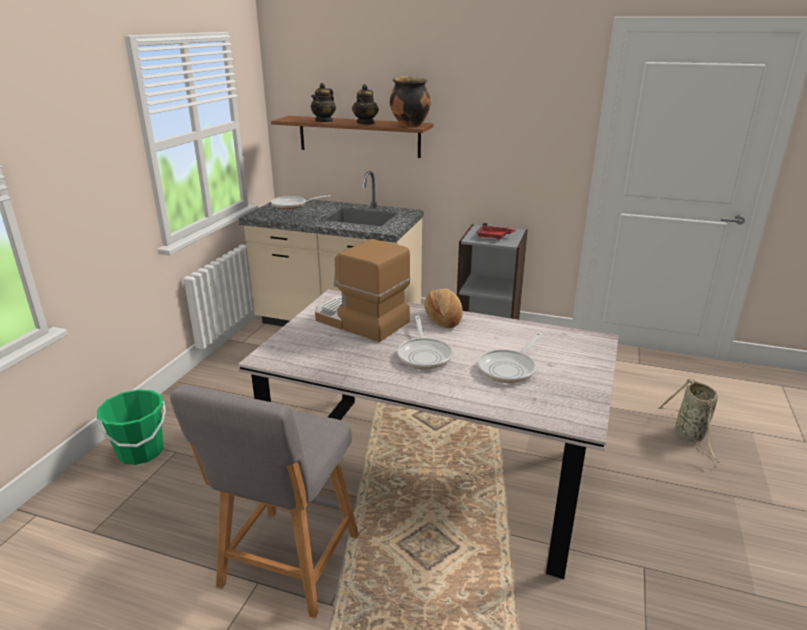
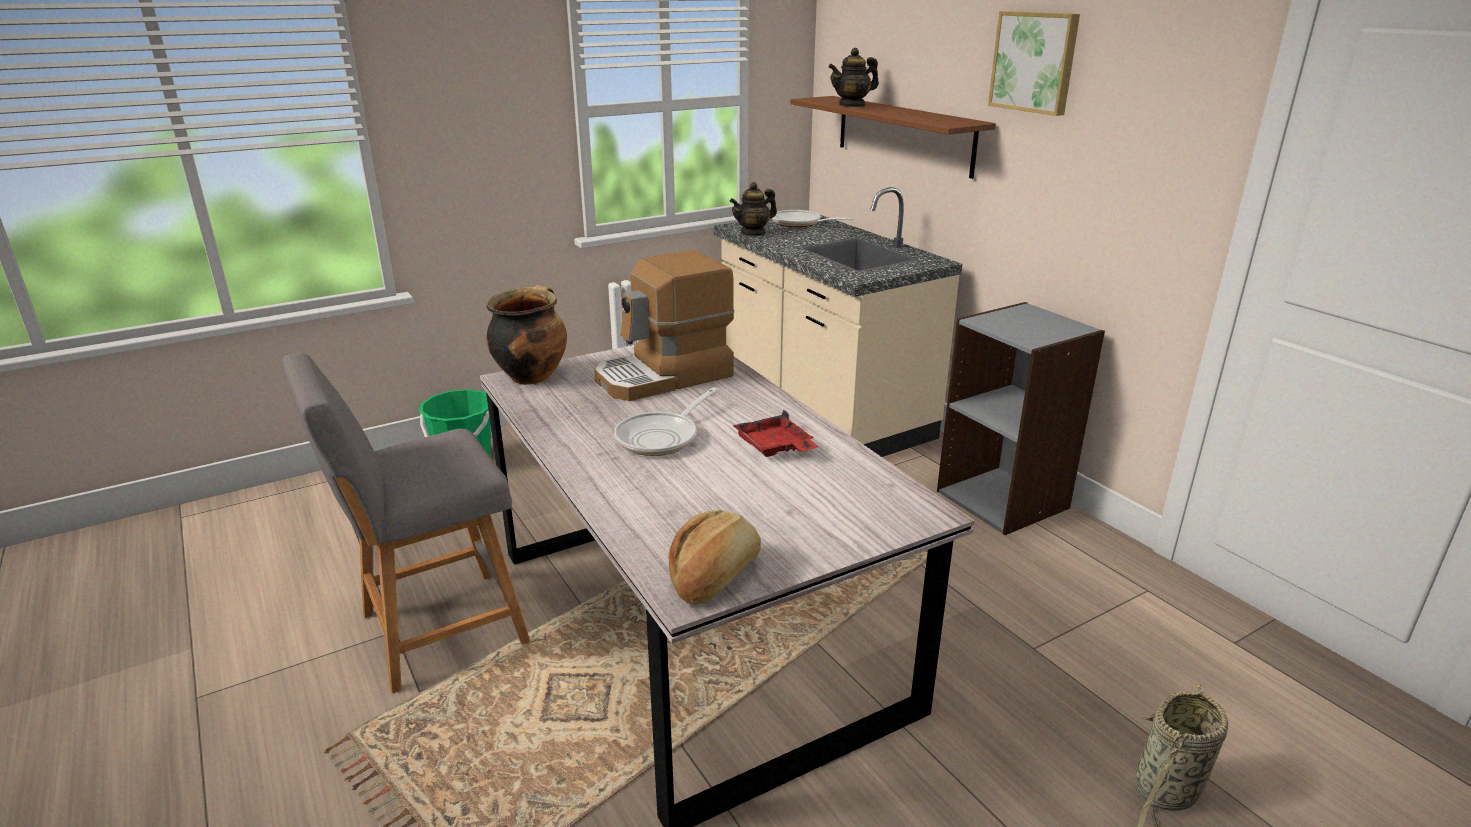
camera: 40 degrees right, 0 degrees up
(360, 321) = (665, 377): coffee machine -> coffee machine turned 105 degrees counterclockwise
(366, 123) = (896, 113): teapot -> teapot (753, 233)
(409, 125) = (947, 121): cooking pot -> cooking pot (531, 376)
(443, 318) = (765, 407): bread -> bread (715, 576)
(457, 85) = (1035, 62): none -> picture
(493, 237) = (1022, 326): red tray -> red tray (774, 447)
(509, 368) = (728, 493): frying pan -> none

